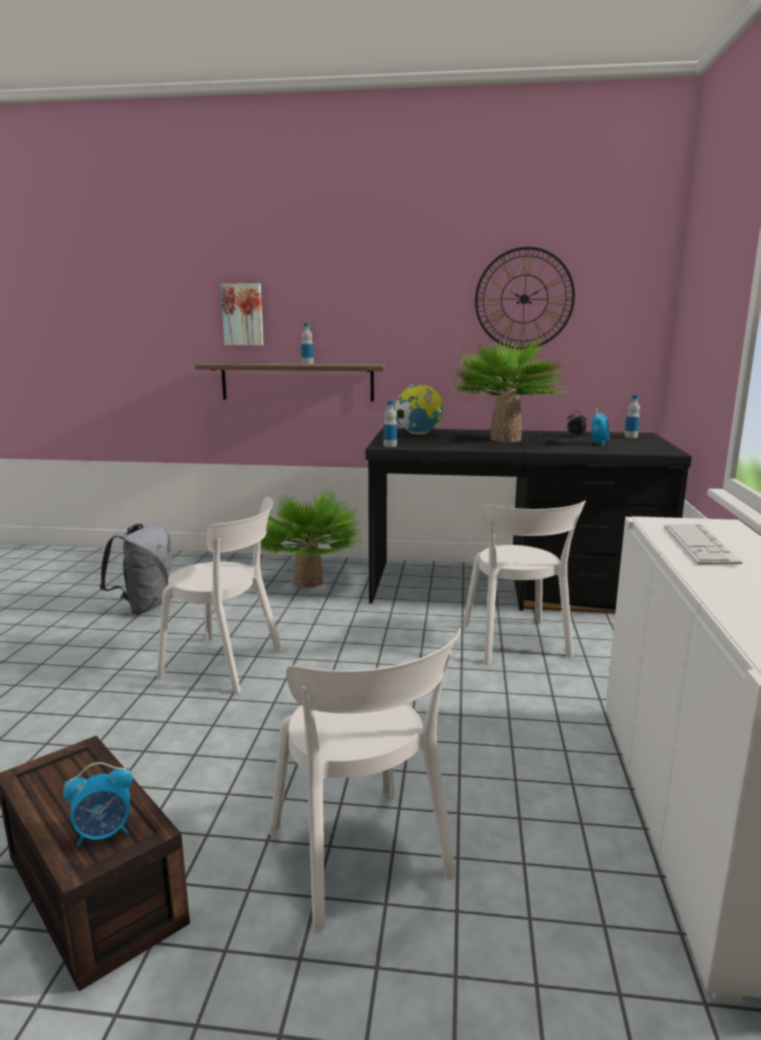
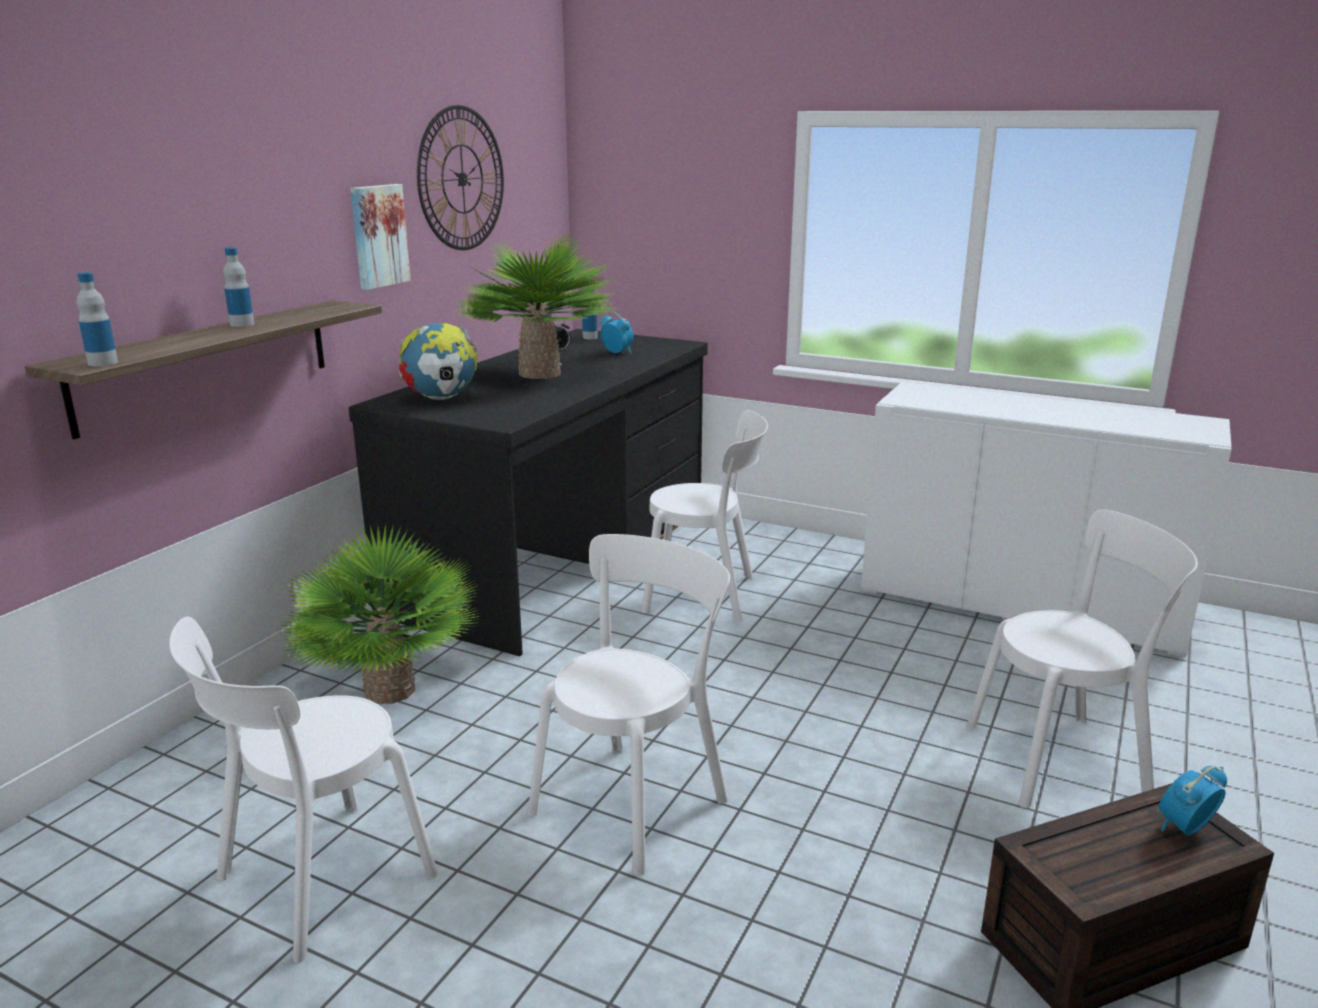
camera: 70 degrees left, 5 degrees up
(104, 833) = (1184, 828): alarm clock -> alarm clock turned 120 degrees counterclockwise
(145, 606) = (317, 881): grey backpack -> white chair
(243, 314) = (86, 245): picture -> picture (378, 236)
(390, 445) = (509, 420): bottle -> bottle (103, 363)
(699, 545) = (970, 404): keyboard -> none

